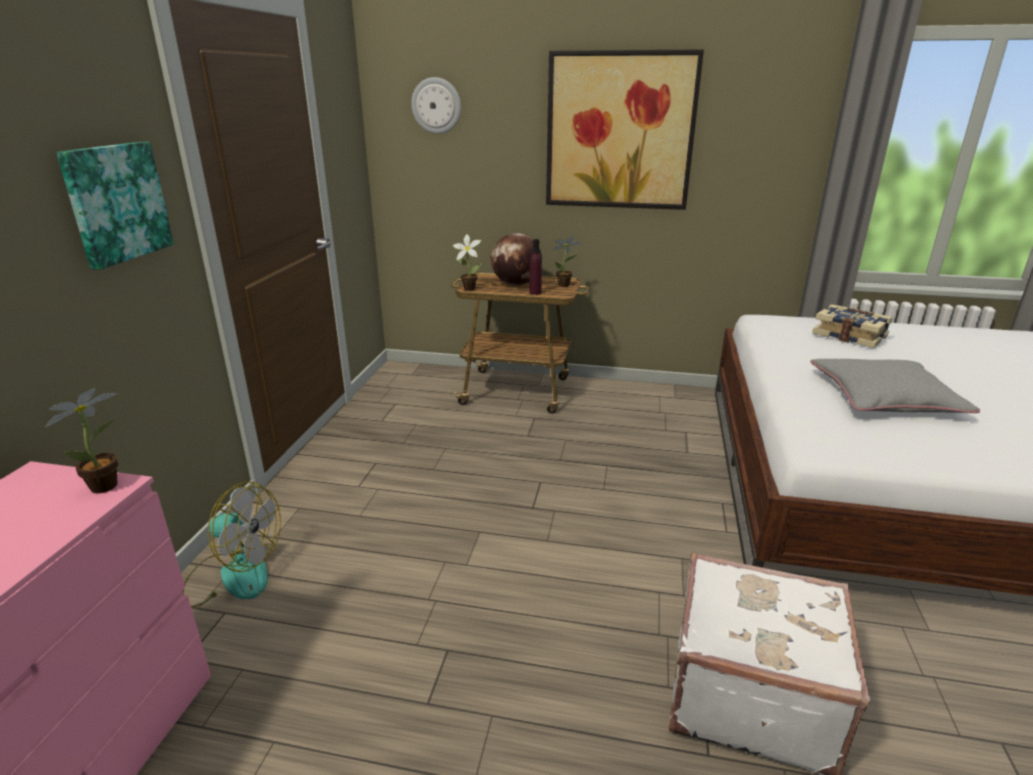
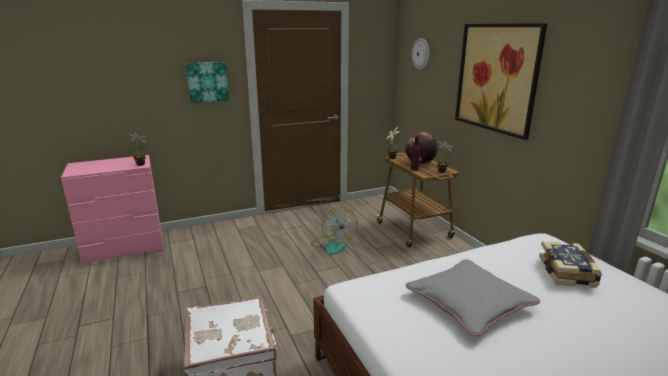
camera: 55 degrees right, 5 degrees down
(233, 575) = (211, 231): fan -> fan (332, 245)

